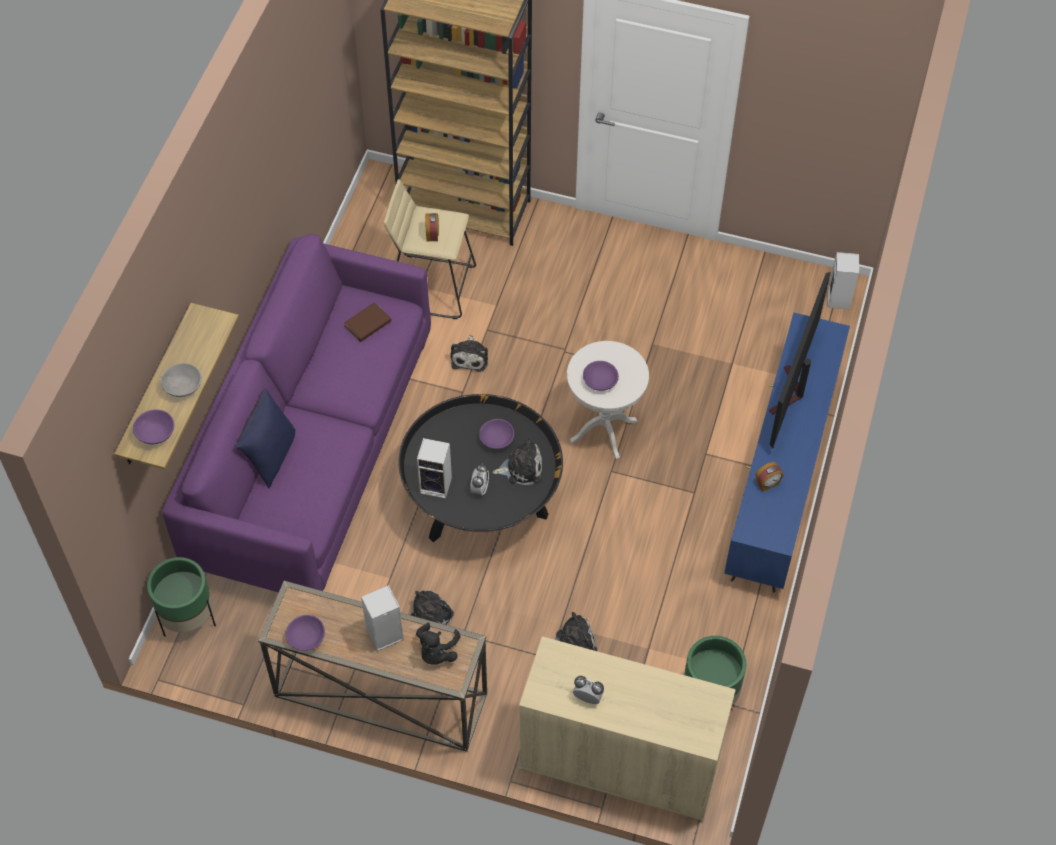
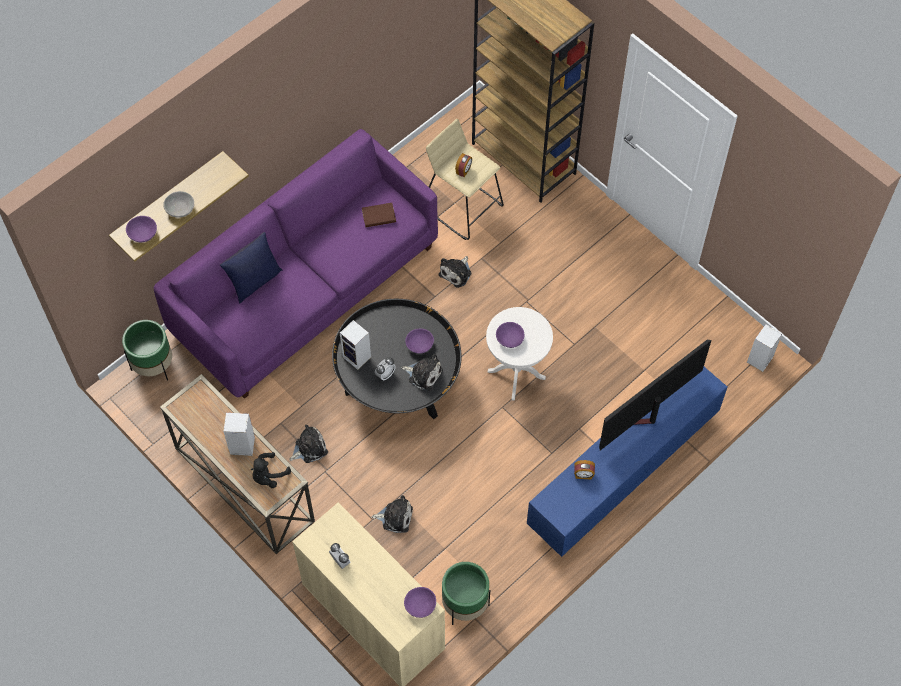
camera: 30 degrees right, 5 degrees up
(306, 638) = (191, 422): purple bowl -> purple bowl (420, 605)

